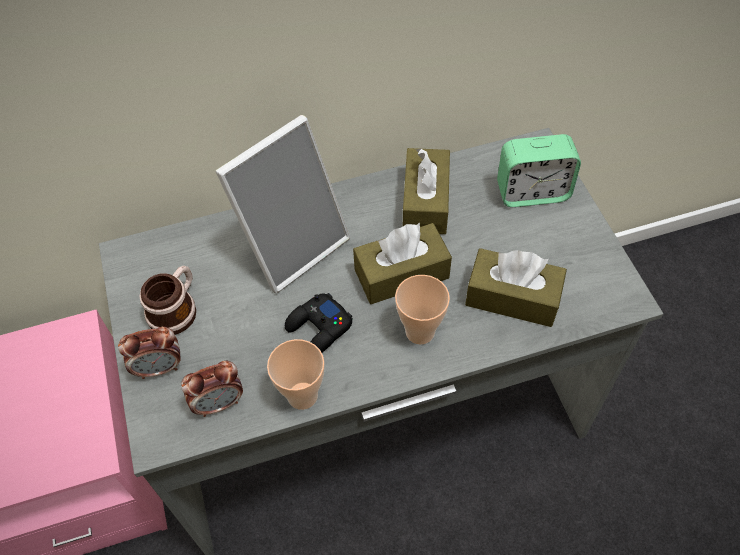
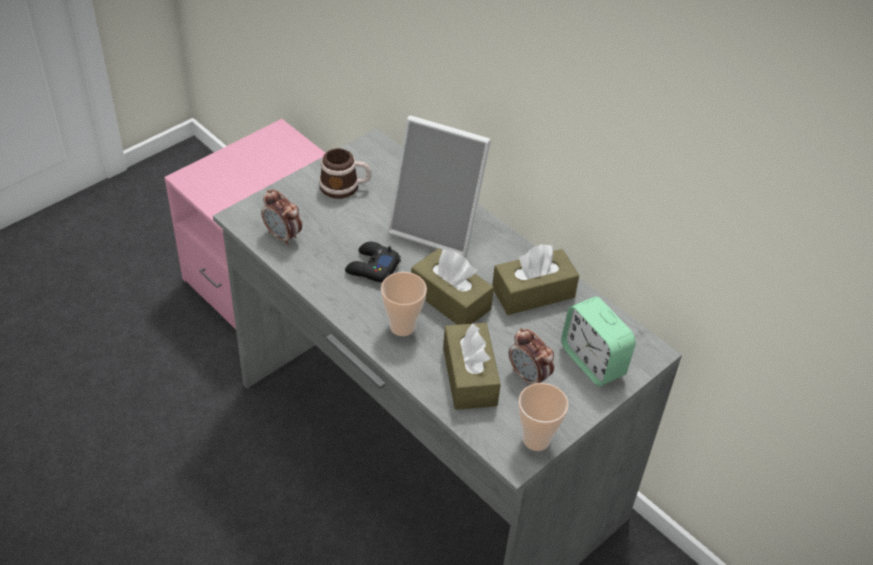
camera: 60 degrees right, 10 degrees down
(160, 367) = (294, 197): alarm clock -> alarm clock (528, 377)
(302, 395) = (311, 277): cup -> cup (536, 439)

